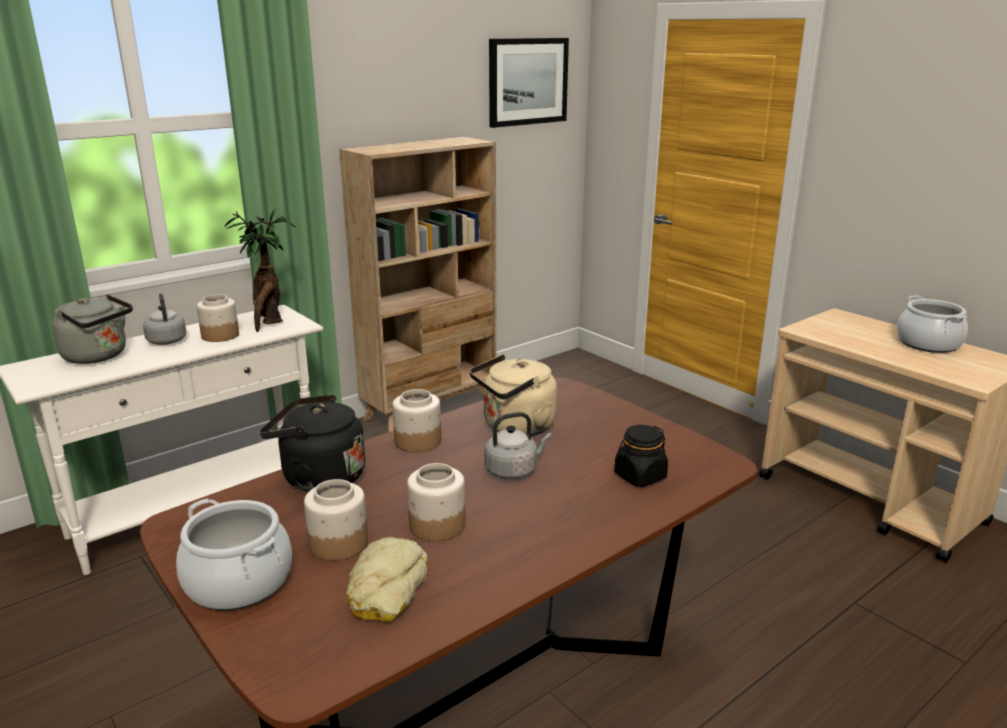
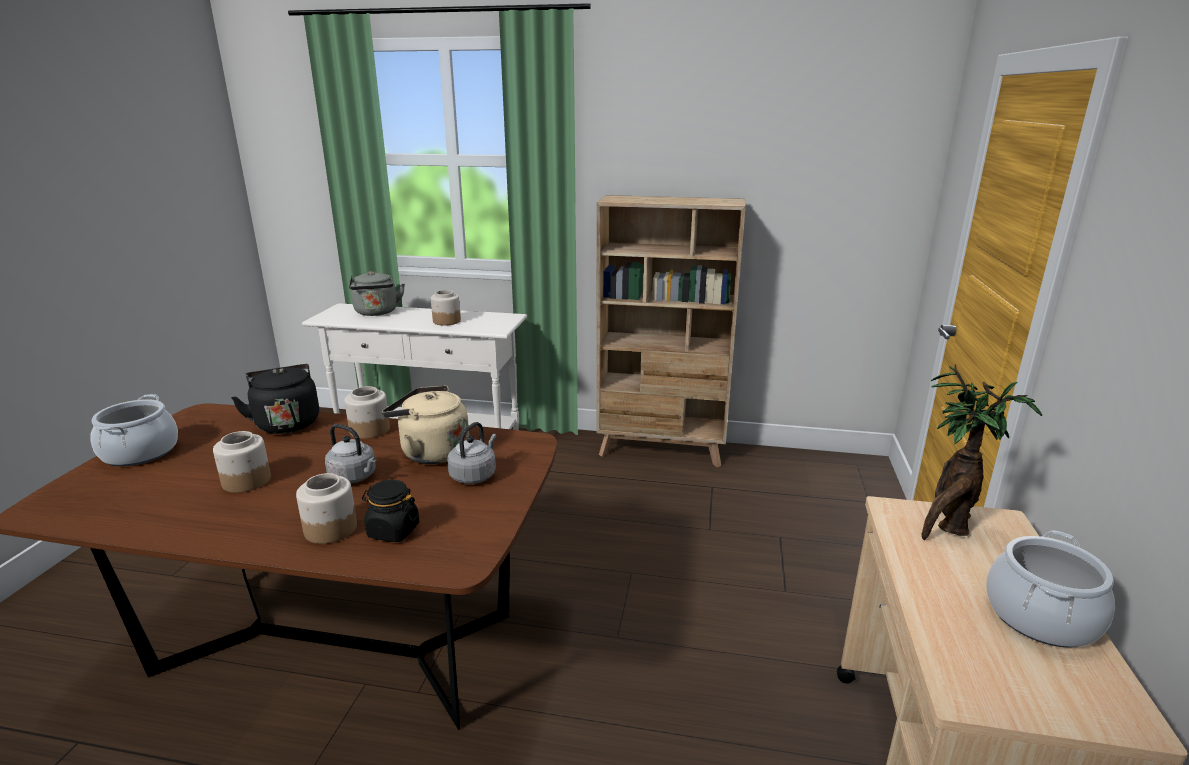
camera: 50 degrees right, 0 degrees up
(167, 340) = (421, 315): grey kettle -> grey kettle (474, 475)
(269, 321) = (488, 322): potted plant -> potted plant (949, 525)
(338, 544) = (201, 461): jar -> jar (330, 529)
(386, 589) = (150, 496): bread -> none
(528, 81) = (845, 148): picture -> none

